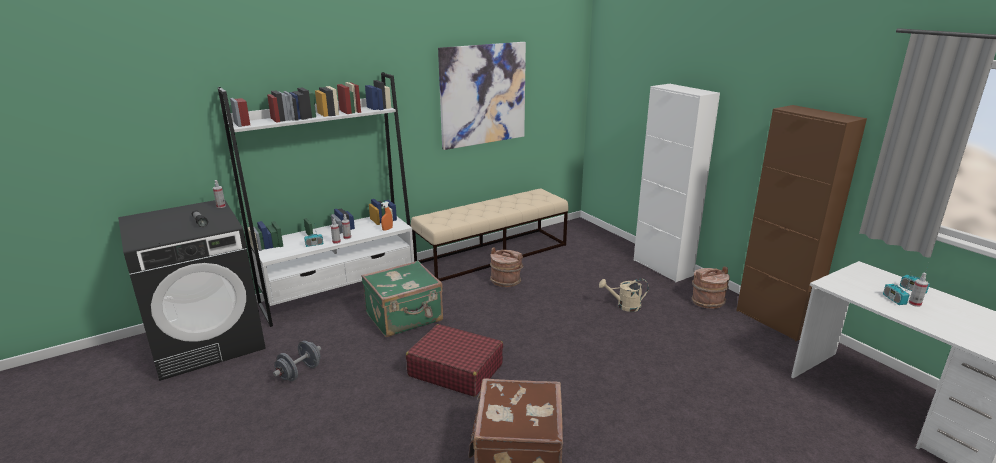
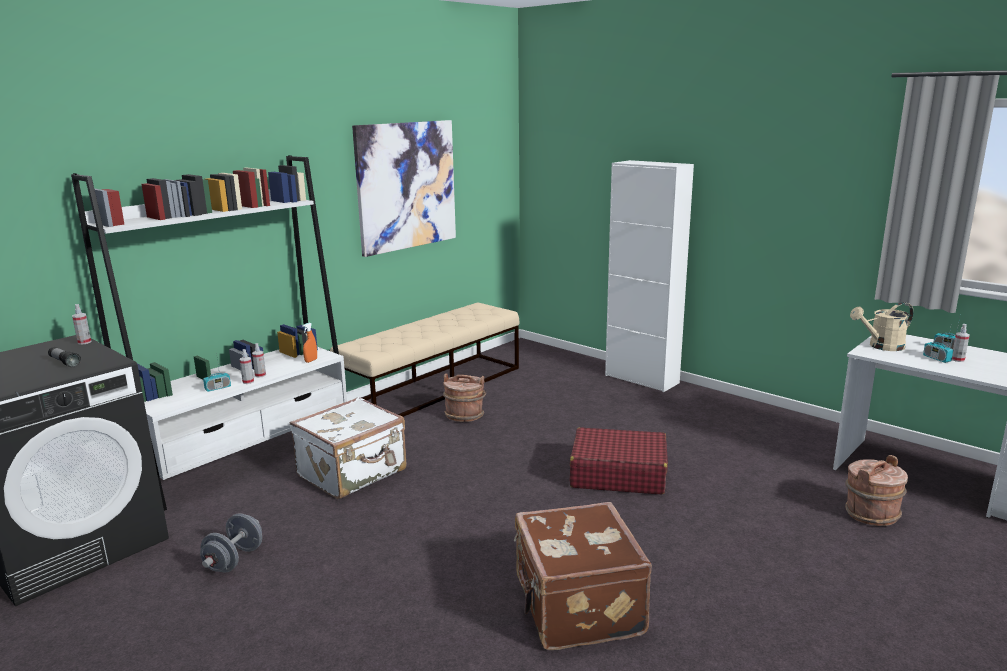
camera: 15 degrees left, 5 degrees down
(405, 318) = (353, 473): green suitcase -> white suitcase
(455, 370) = (449, 522): red suitcase -> red suitcase (617, 474)
(624, 306) = (619, 424): beige watering can -> beige watering can (881, 346)
(707, 301) = (707, 407): brown bucket -> brown bucket (870, 513)
(774, 321) = (786, 417): brown cabinet -> none

